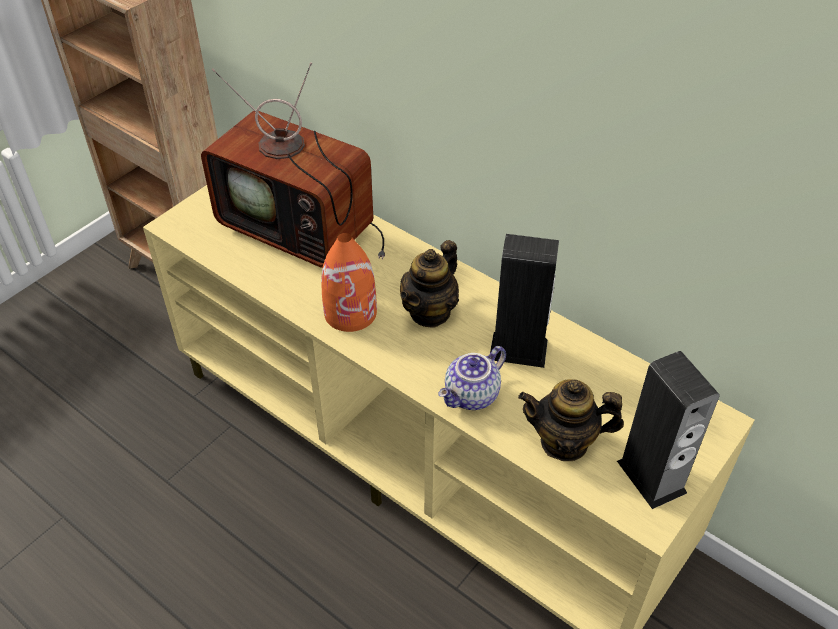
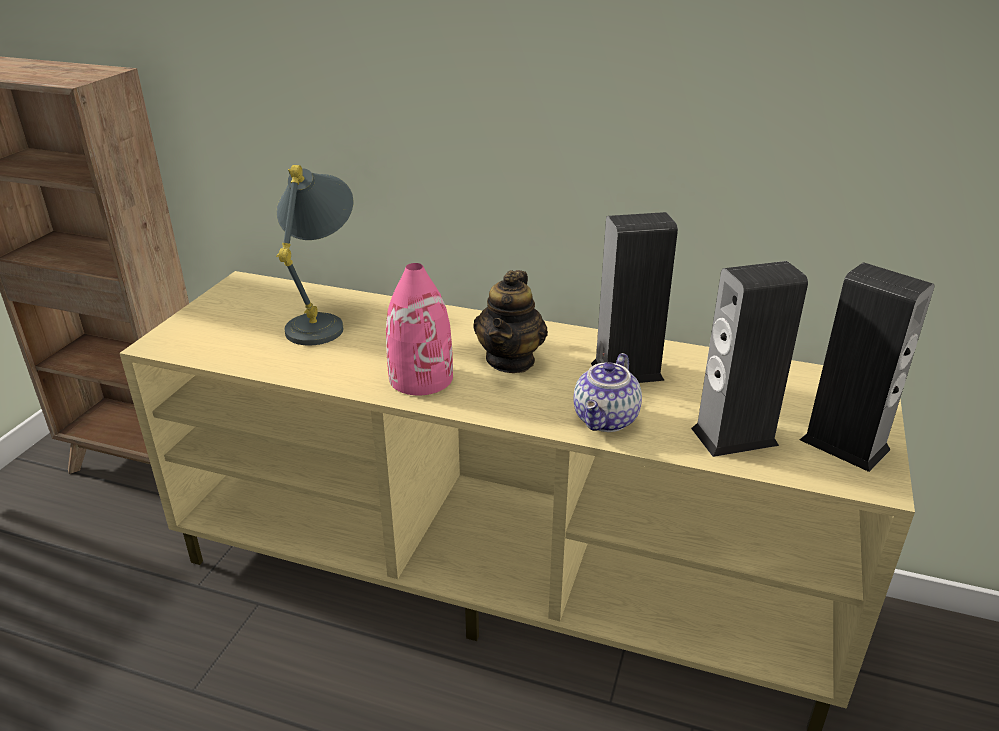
camera: 20 degrees left, 15 degrees down
(302, 229) = (323, 321): television -> grey table lamp
(351, 312) = (421, 378): orange vase -> pink vase
(564, 442) = (734, 436): teapot -> speaker

